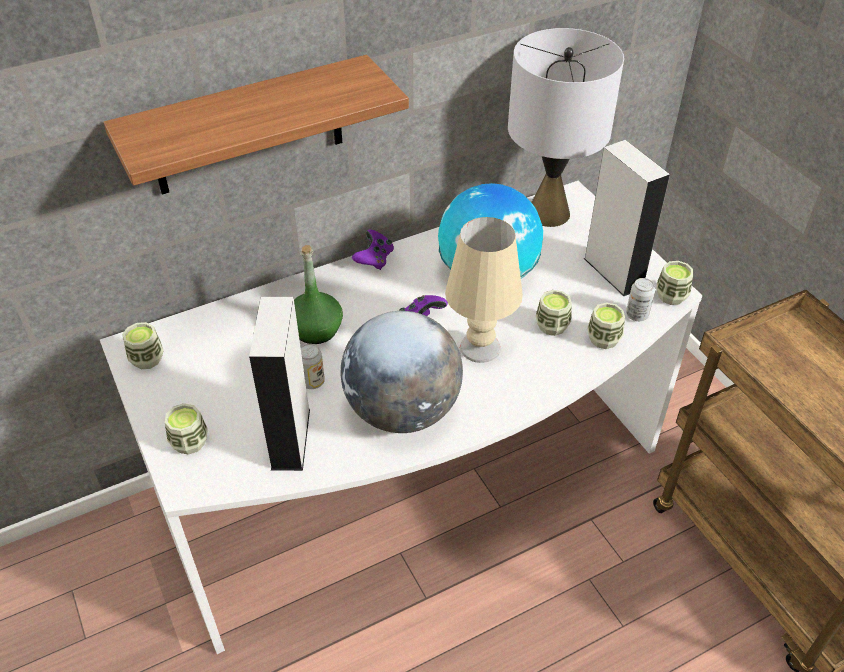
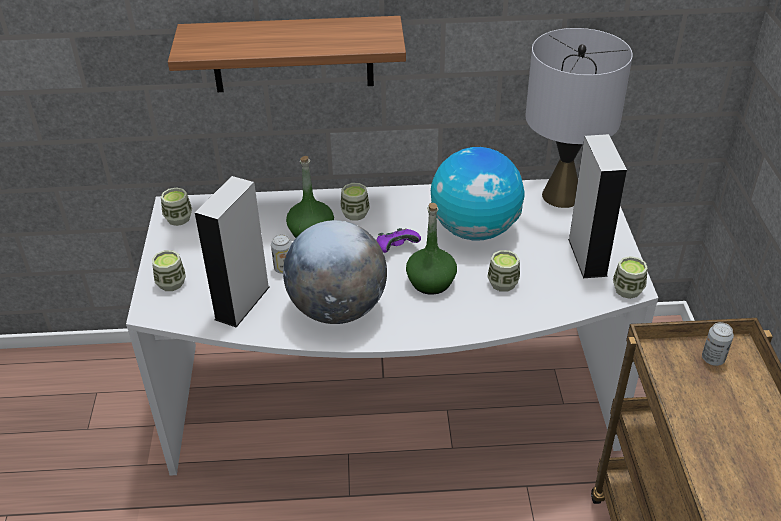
camera: 25 degrees right, 5 degrees down
(374, 259) = (390, 194): purple game controller -> none
(480, 347) = (431, 282): beige table lamp -> green bottle
(603, 339) = (540, 306): cup -> cup (355, 213)
(637, 315) = (584, 296): can -> can (713, 359)

